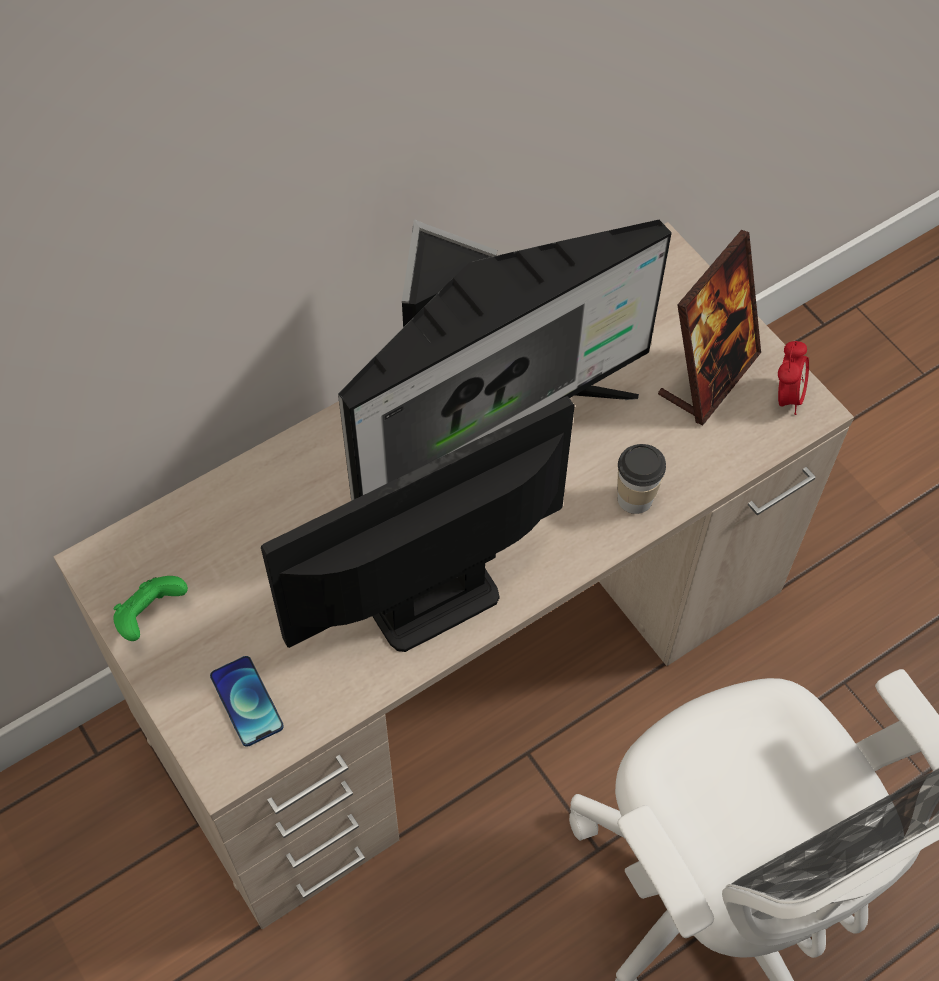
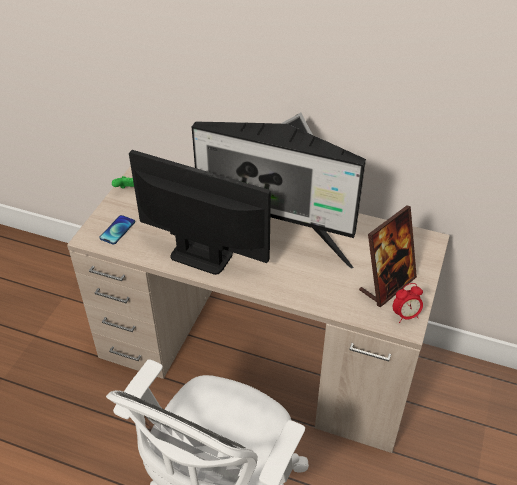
camera: 55 degrees right, 15 degrees down
(635, 498) = (302, 291): cup -> none
(708, 375) = (387, 284): picture frame -> picture frame turned 45 degrees counterclockwise

